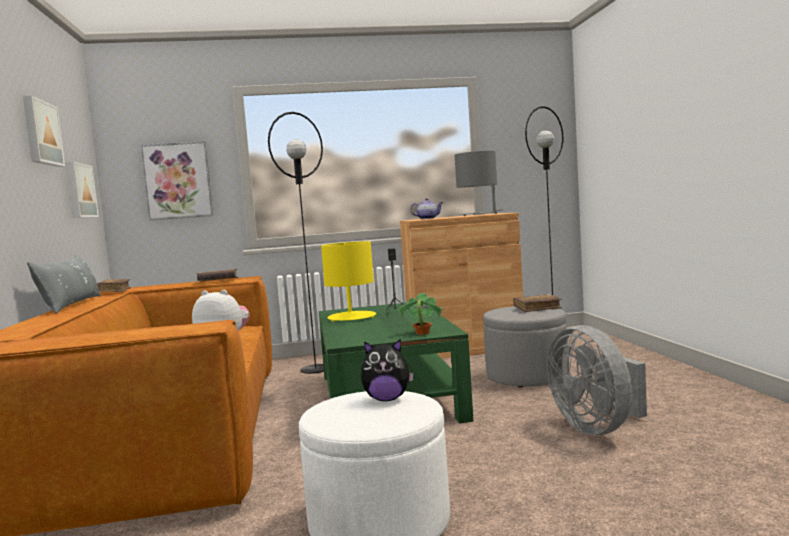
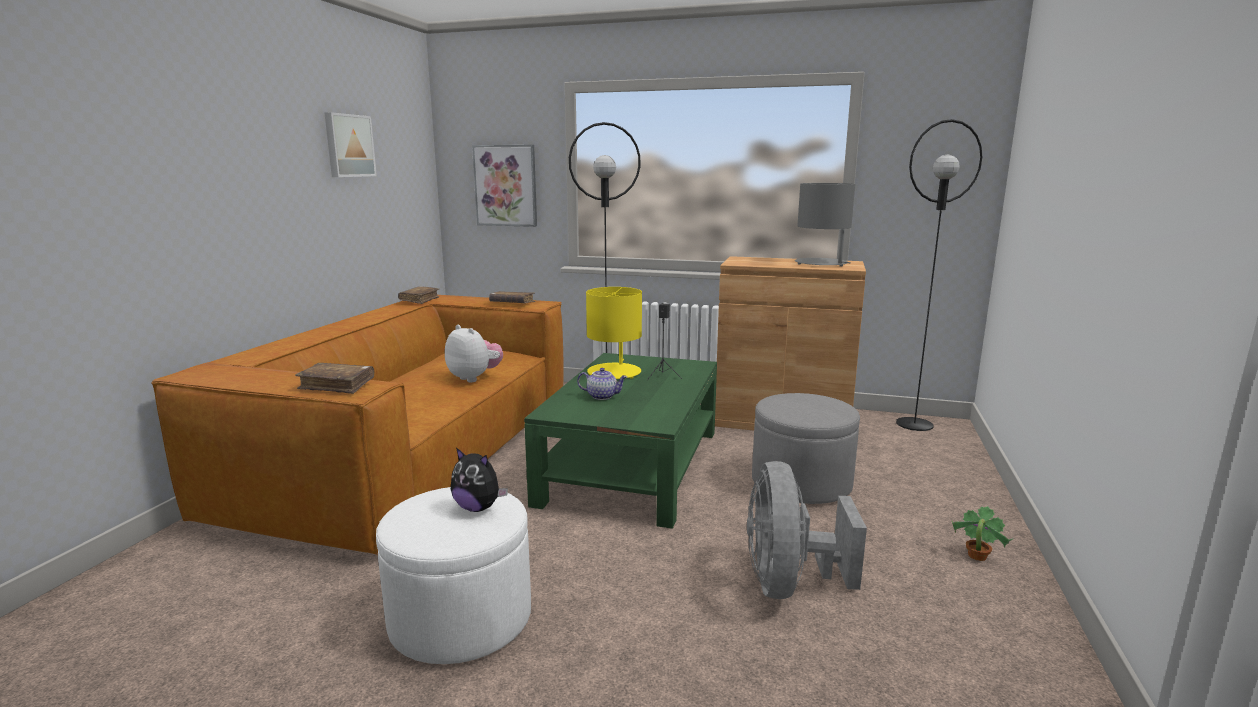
camera: 25 degrees right, 10 degrees up
(72, 305) = (360, 316): grey pillow -> none
(79, 191) = (403, 195): picture -> none
(422, 333) = (634, 419): potted plant -> potted plant (976, 556)
(427, 218) = (752, 261): teapot -> teapot (602, 396)
(537, 308) = (825, 407): brown book -> brown book (337, 385)

